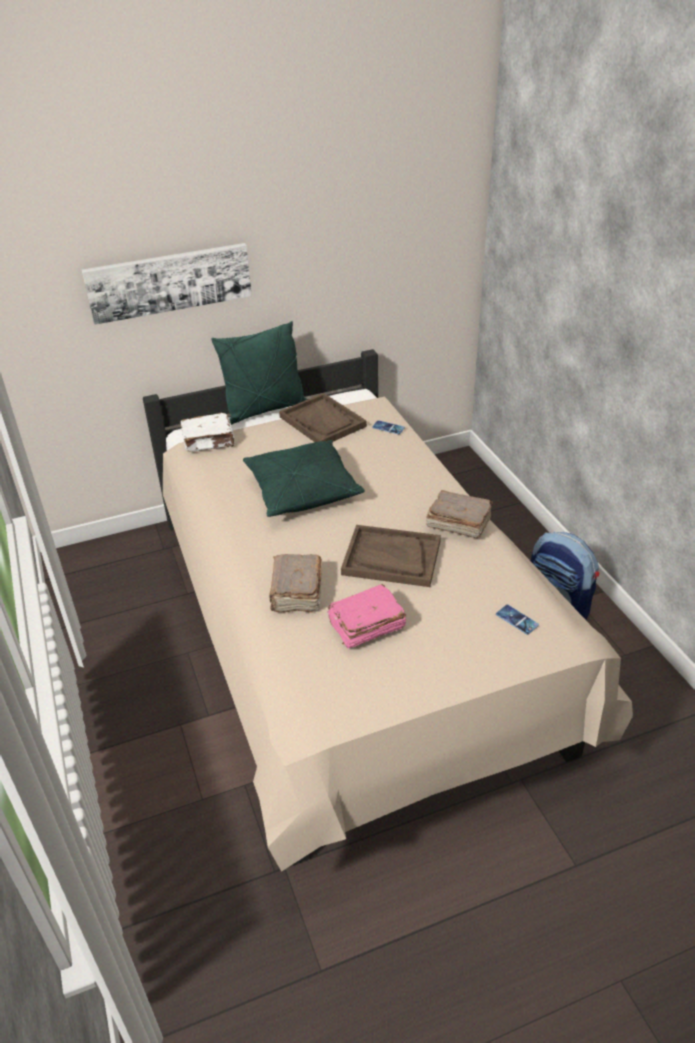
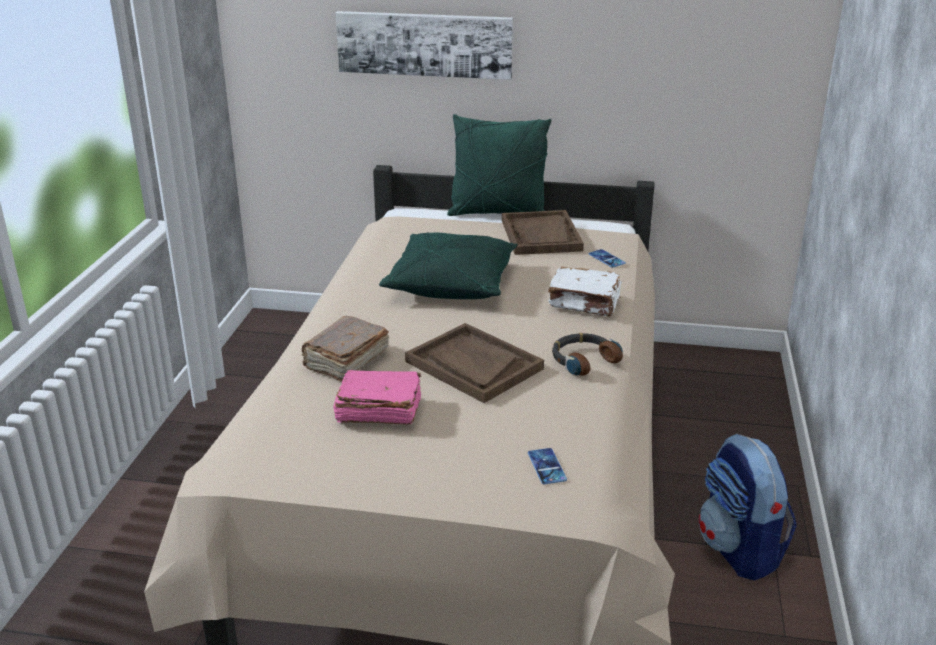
camera: 30 degrees right, 10 degrees down
(209, 441) = (411, 222): white book -> white book (585, 304)
(457, 523) = (583, 360): brown book -> headphones

